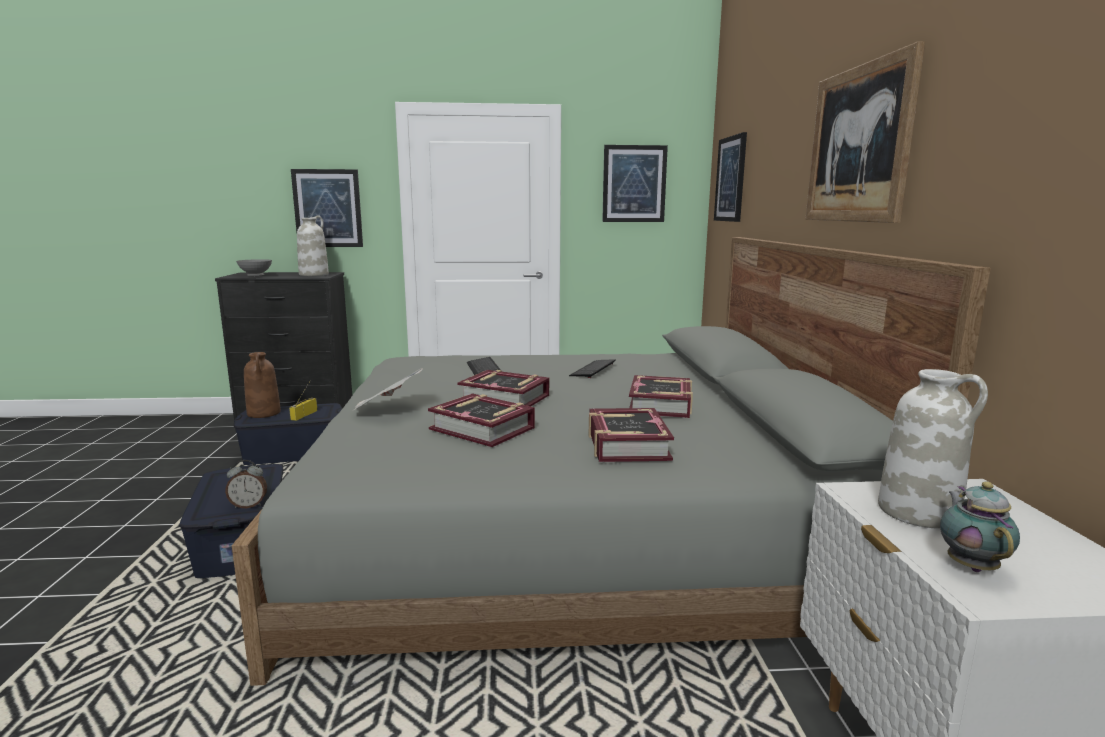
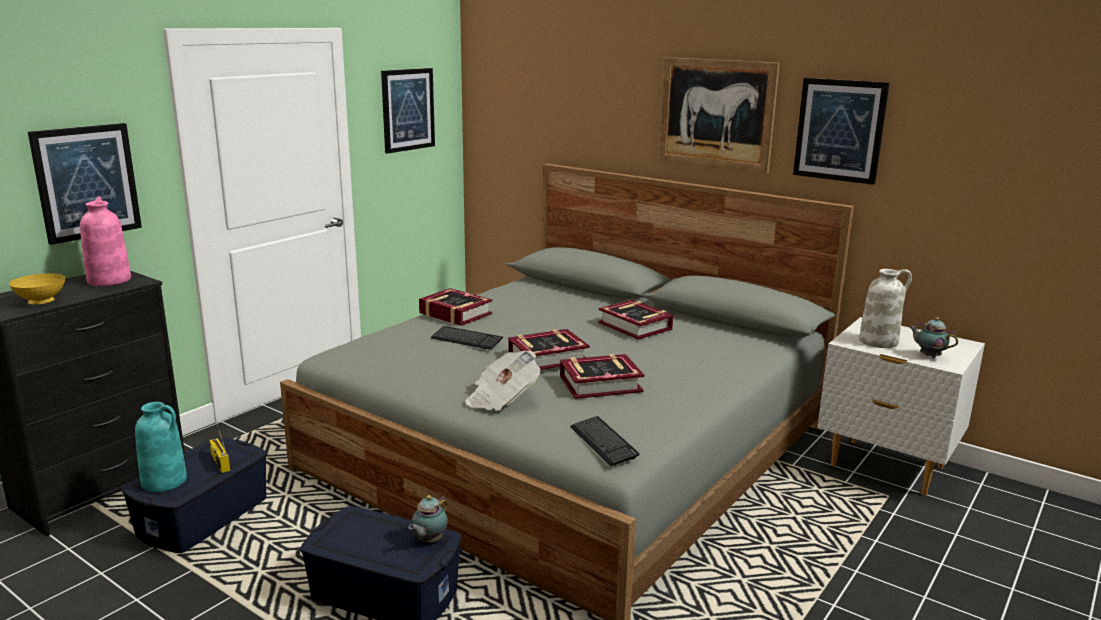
camera: 50 degrees left, 5 degrees up
(249, 505) = (429, 540): alarm clock -> teapot
(255, 276) = (40, 302): grey bowl -> yellow bowl
(264, 413) = (165, 481): brown vase -> turquoise vase
(314, 274) = (109, 280): white vase -> pink vase
(593, 369) = (526, 312): keyboard -> keyboard (603, 442)
(626, 444) = (693, 359): book -> book (455, 314)
(731, 179) = (513, 106): picture -> picture (839, 130)

